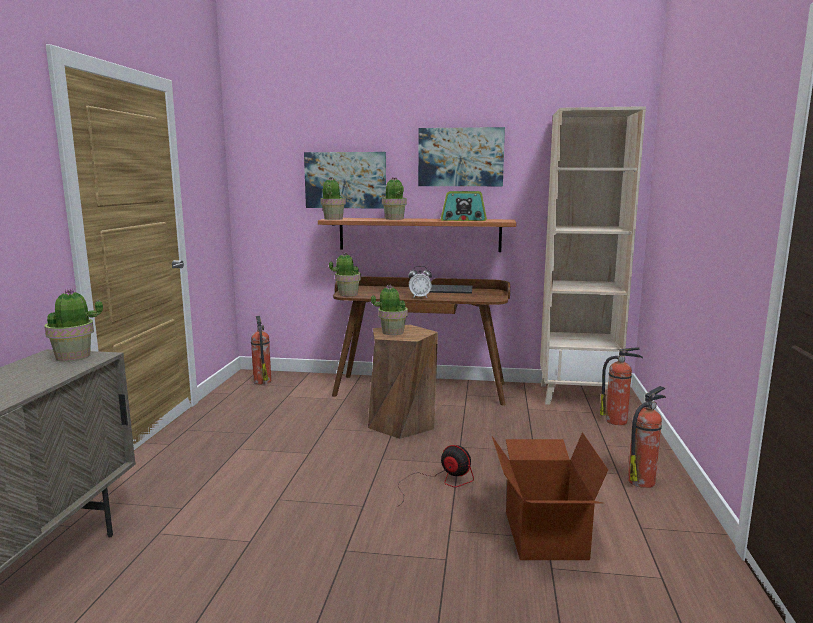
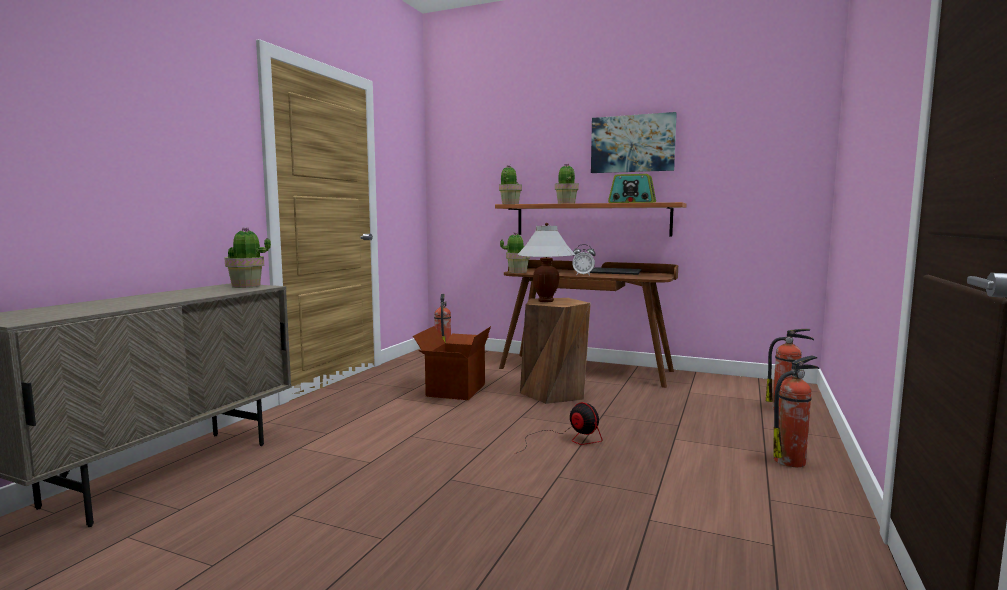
camera: 15 degrees right, 5 degrees down
(345, 180) = (525, 170): picture -> none
(392, 332) = (546, 301): potted plant -> white table lamp
(543, 535) = (653, 492): cardboard box -> cardboard box (455, 390)
(577, 395) = (750, 386): beige bookcase -> none

